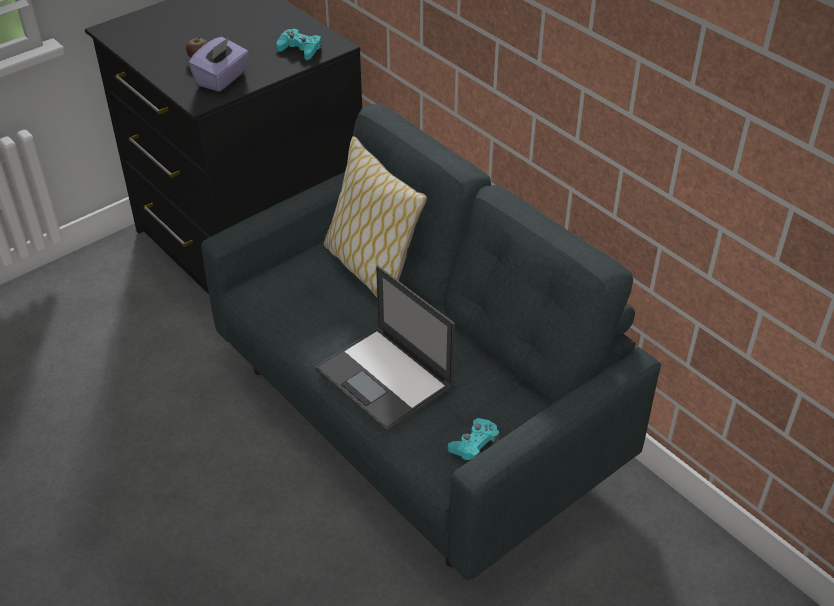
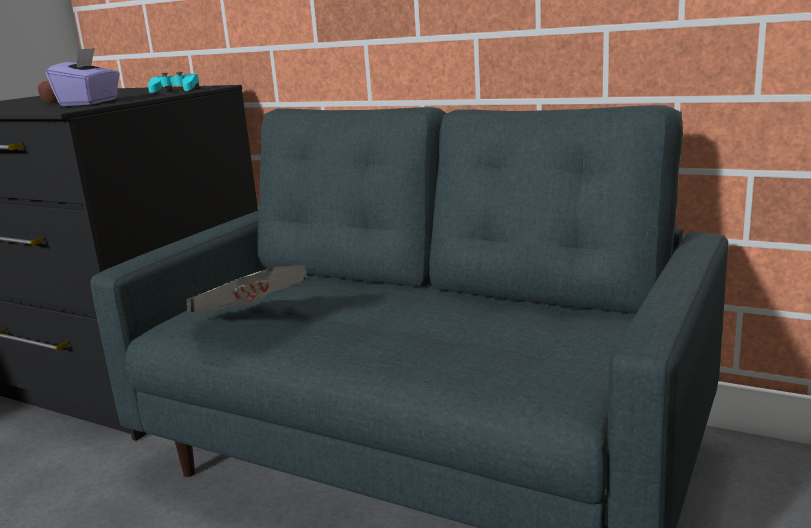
camera: 20 degrees left, 25 degrees down
(302, 310) = (251, 323): none -> newspaper
(371, 270) = (318, 283): pillow -> none
(385, 379) = (406, 345): laptop -> none
(474, 445) = (579, 366): turquoise game controller -> none

